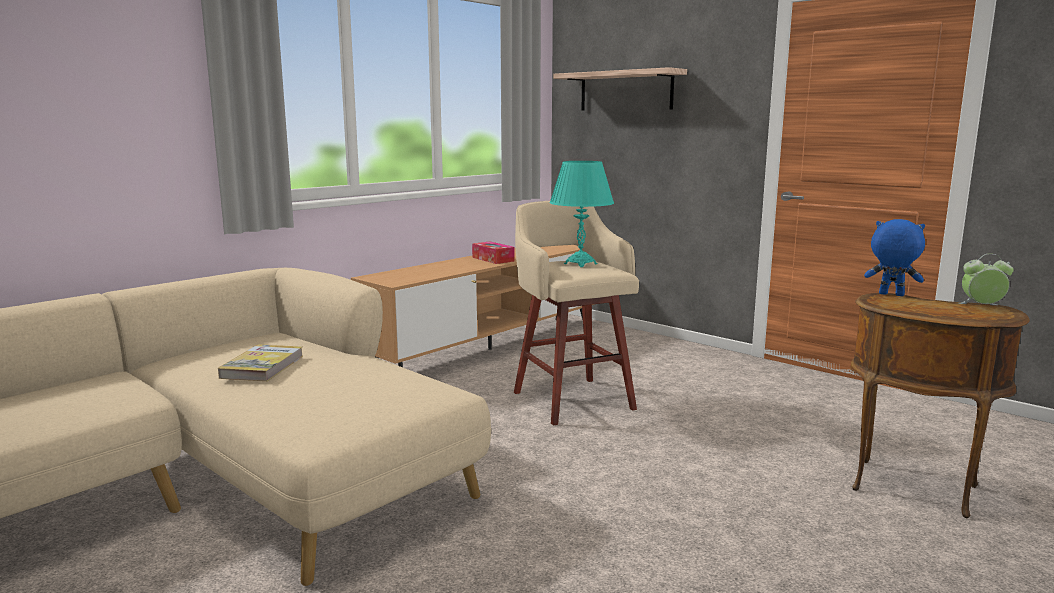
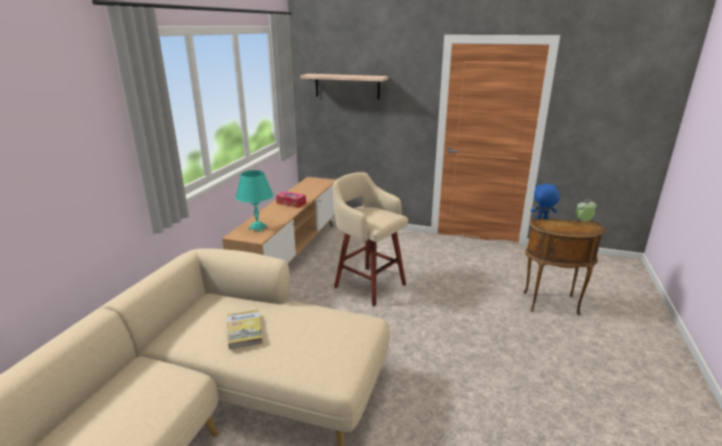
camera: 25 degrees left, 10 degrees up
(580, 264) = (374, 213): turquoise table lamp -> turquoise table lamp (257, 228)

